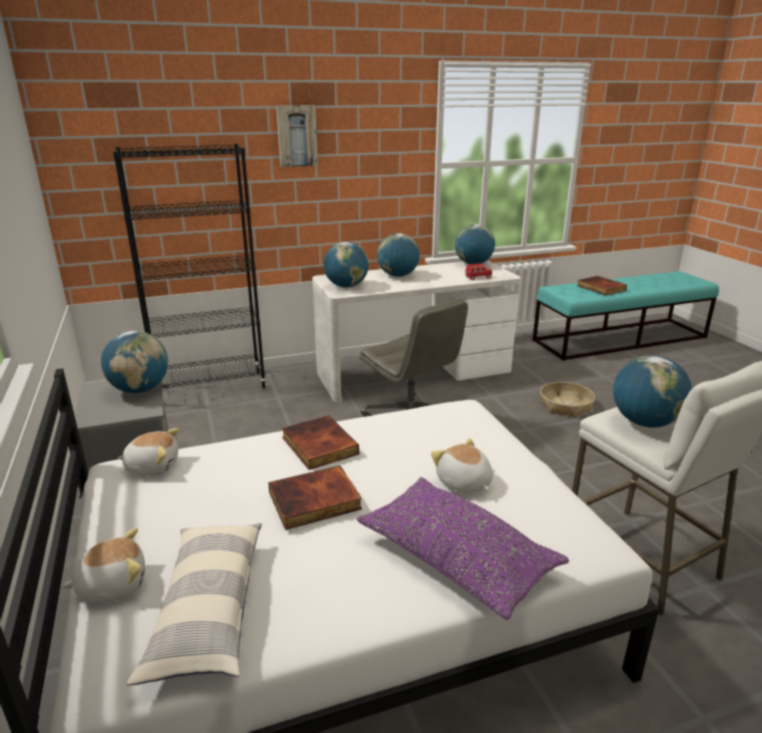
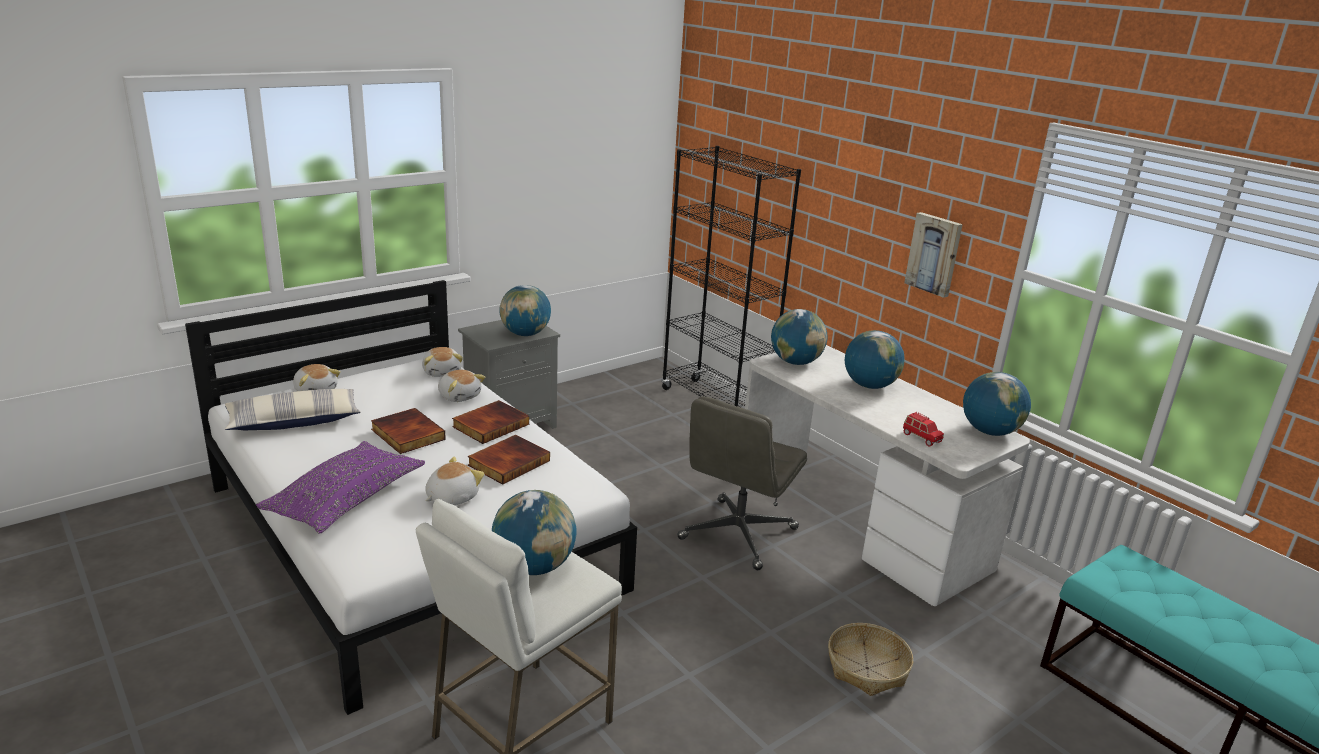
camera: 70 degrees right, 0 degrees up
(231, 459) = (459, 396): none -> plush toy
(297, 136) = (858, 177): picture -> picture (934, 254)
(600, 288) = (1197, 612): book -> book (508, 462)

